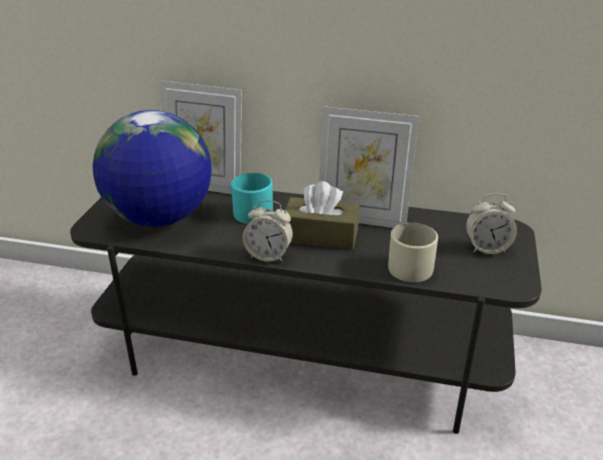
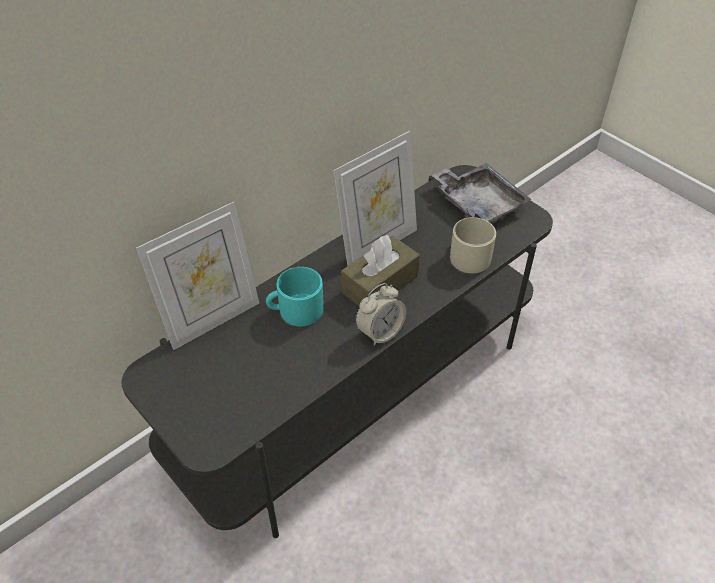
camera: 55 degrees left, 15 degrees up
(159, 218) = (242, 383): globe -> none
(486, 248) = (479, 203): alarm clock -> grey tray

